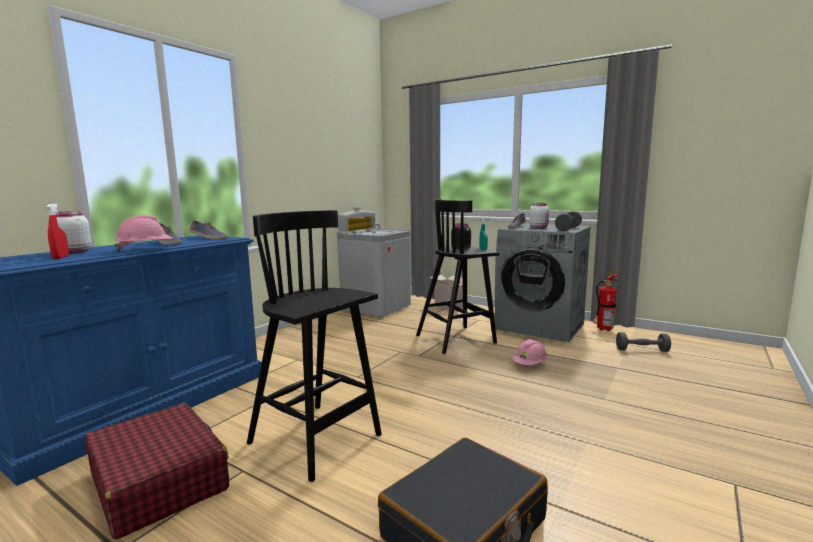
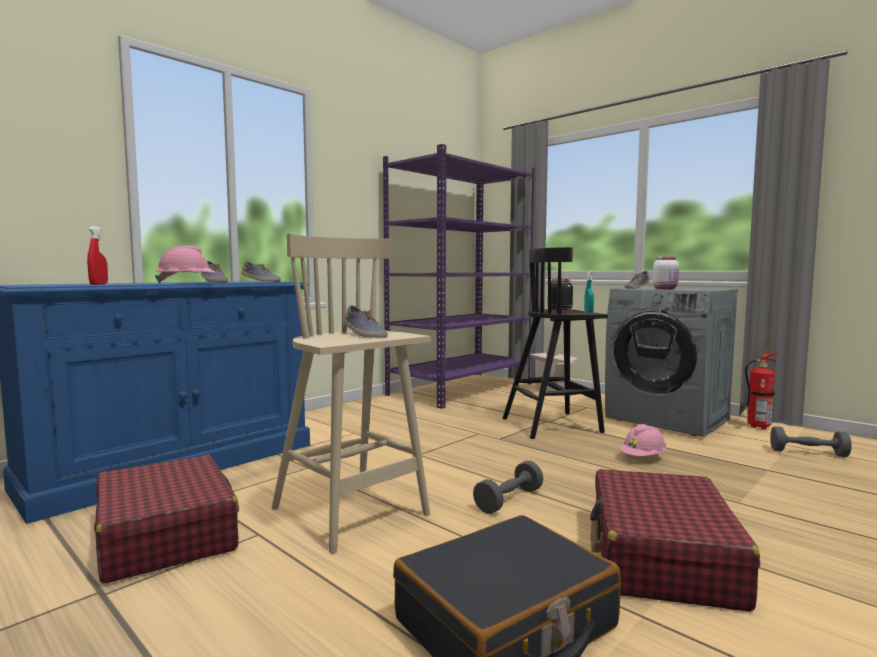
camera: 10 degrees right, 5 degrees down
(74, 252) = (115, 283): white jar -> none
(318, 440) = (353, 513): black stool -> beige stool
(321, 296) = (364, 335): none -> shoe
(376, 308) = (462, 389): grey washing machine -> purple bookcase
(562, 454) = (661, 557): none -> red suitcase
(568, 229) = (704, 289): grey dumbbell -> grey dumbbell (509, 500)

